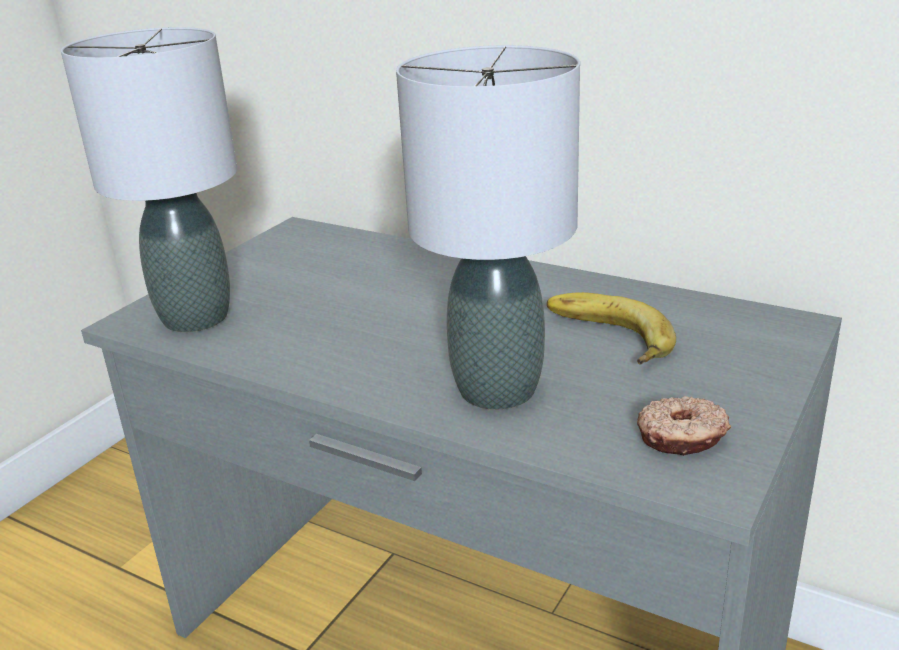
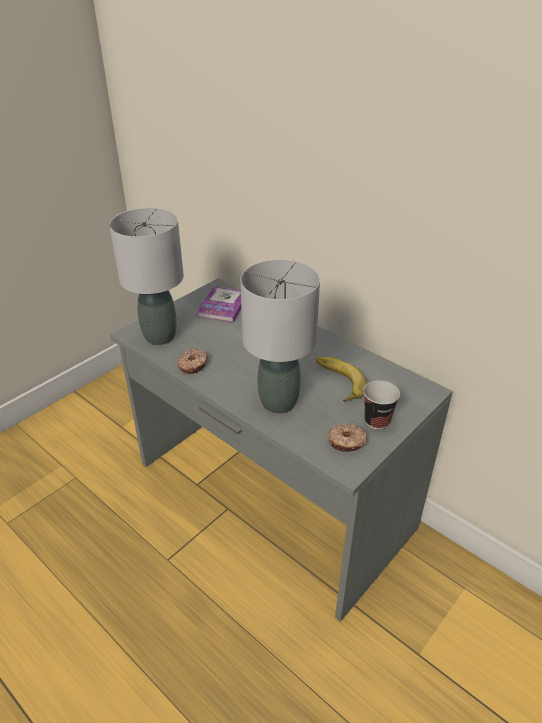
camera: 10 degrees right, 10 degrees up
(284, 354) = (193, 365): none -> donut
(316, 253) = (223, 305): none -> book
(724, 389) = (377, 421): none -> cup

